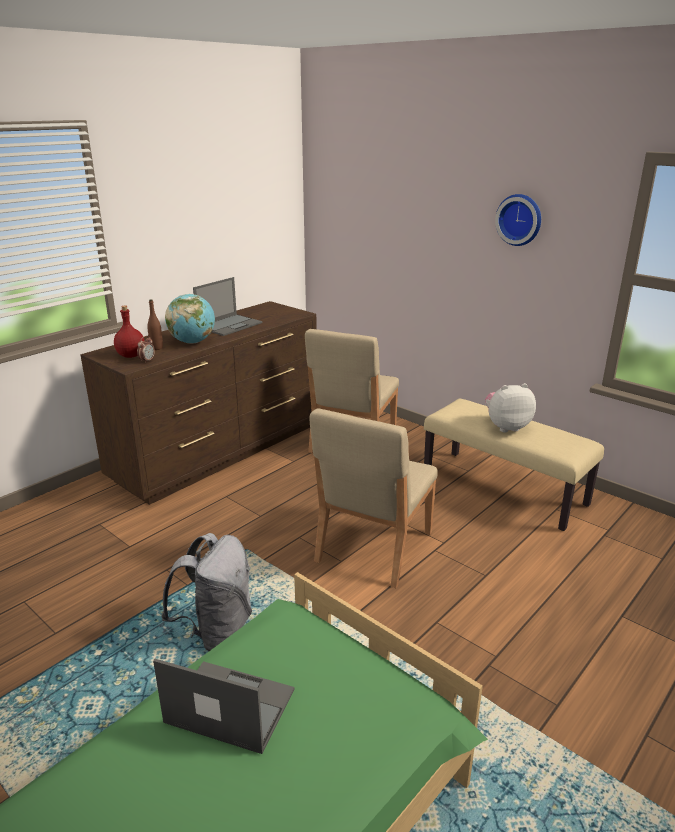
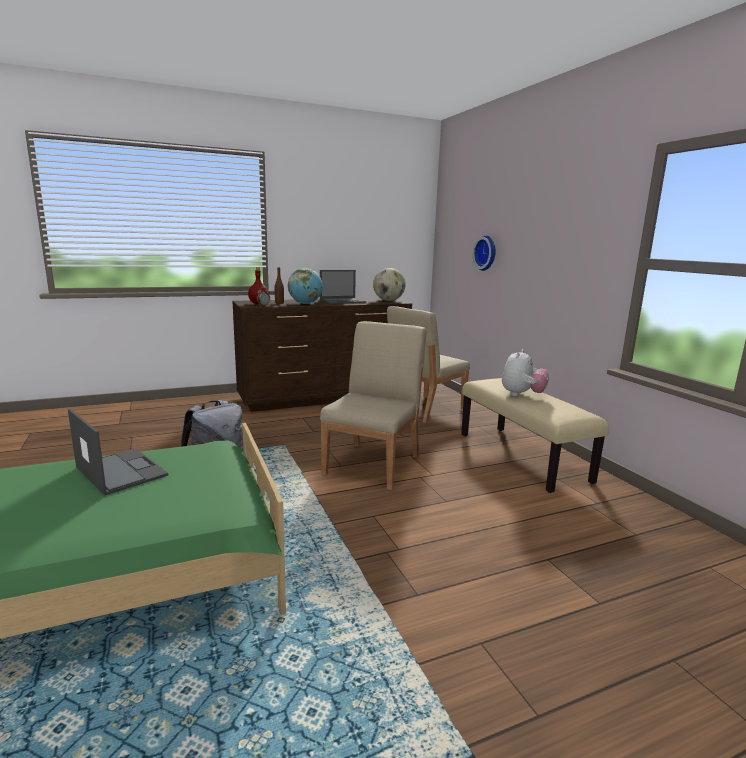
camera: 25 degrees right, 10 degrees down
(281, 311) = (388, 300): none -> globe
(373, 547) = (373, 464): beige chair -> beige chair turned 150 degrees clockwise
(506, 427) = (522, 395): plush toy -> plush toy turned 105 degrees clockwise
(520, 219) = (563, 222): wall clock -> wall clock (486, 253)

